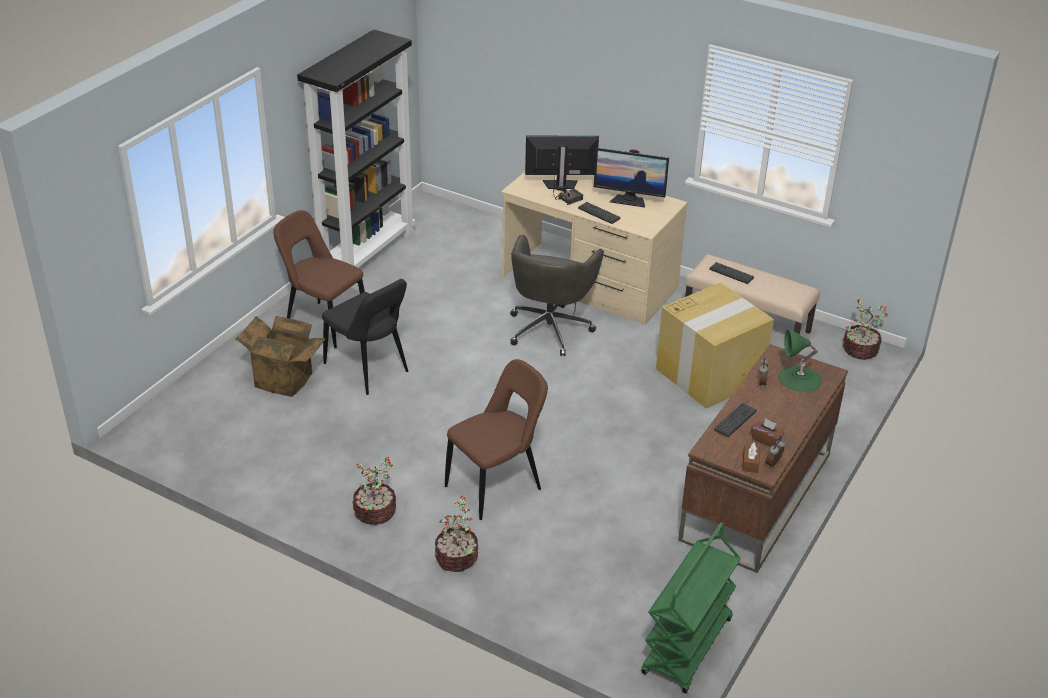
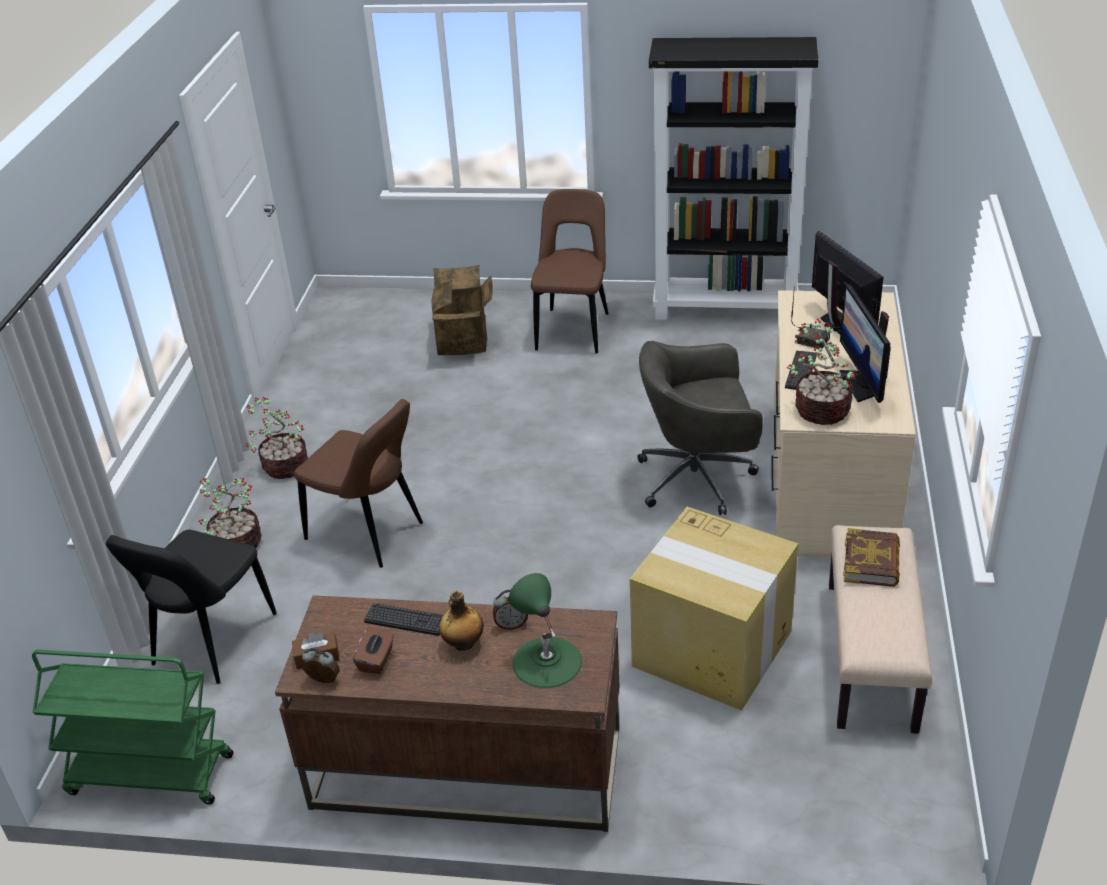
camera: 70 degrees right, 0 degrees up
(369, 370) = (515, 382): black chair -> black chair (210, 643)
(731, 273) = (871, 562): keyboard -> book
(768, 404) = (463, 644): none -> bottle
(859, 351) = (918, 809): potted plant -> potted plant (820, 410)

